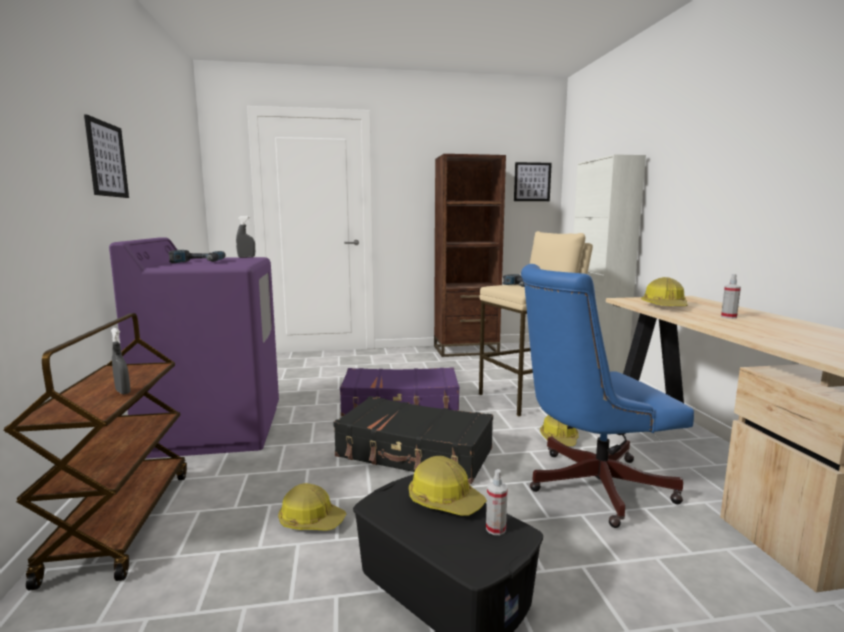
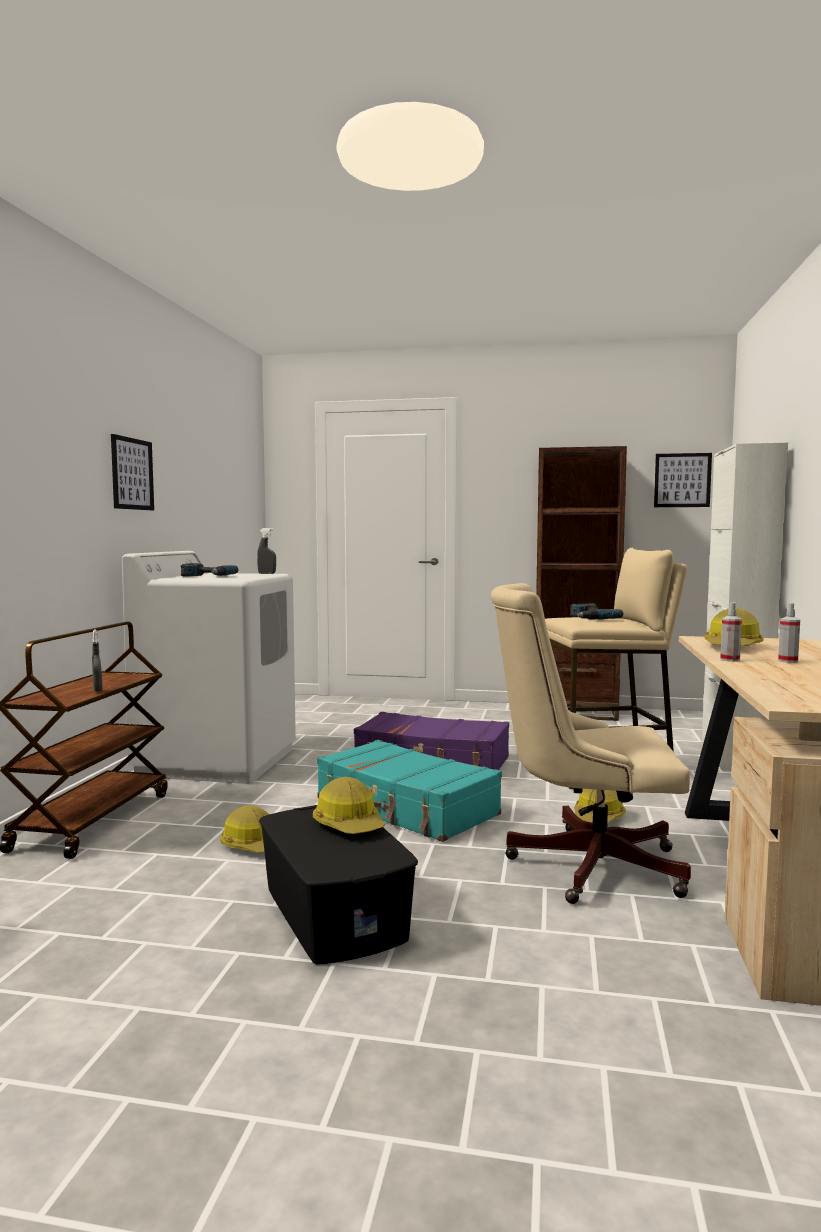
camera: 20 degrees right, 5 degrees down
(215, 429) = (218, 761): purple washing machine -> white washing machine
(414, 453) = (406, 807): black suitcase -> turquoise suitcase
(495, 529) = (374, 850): spray bottle -> spray bottle (730, 660)
(588, 485) = (584, 864): blue office chair -> beige office chair

